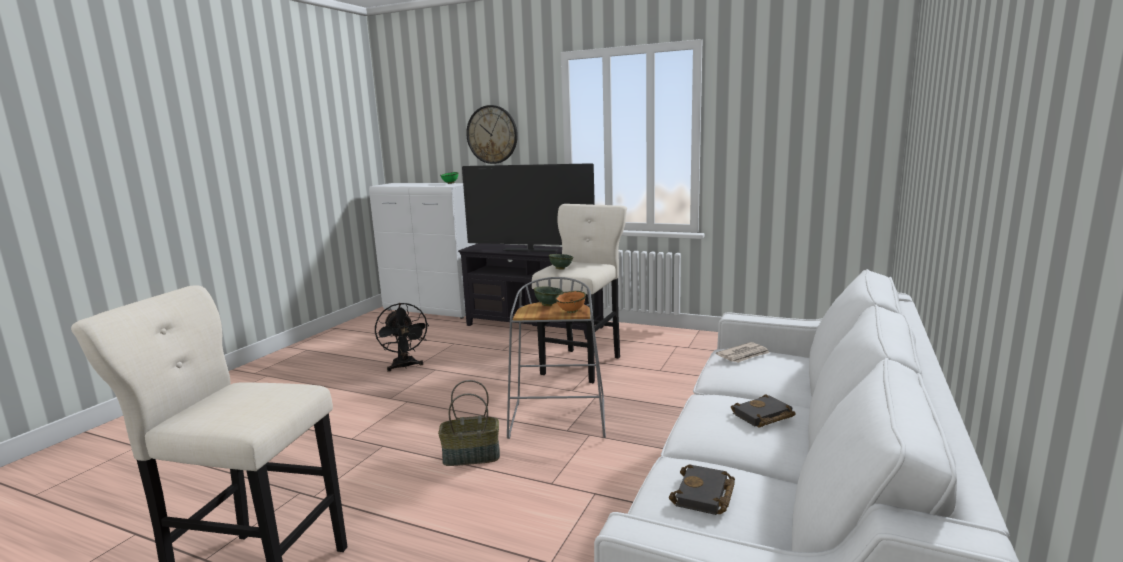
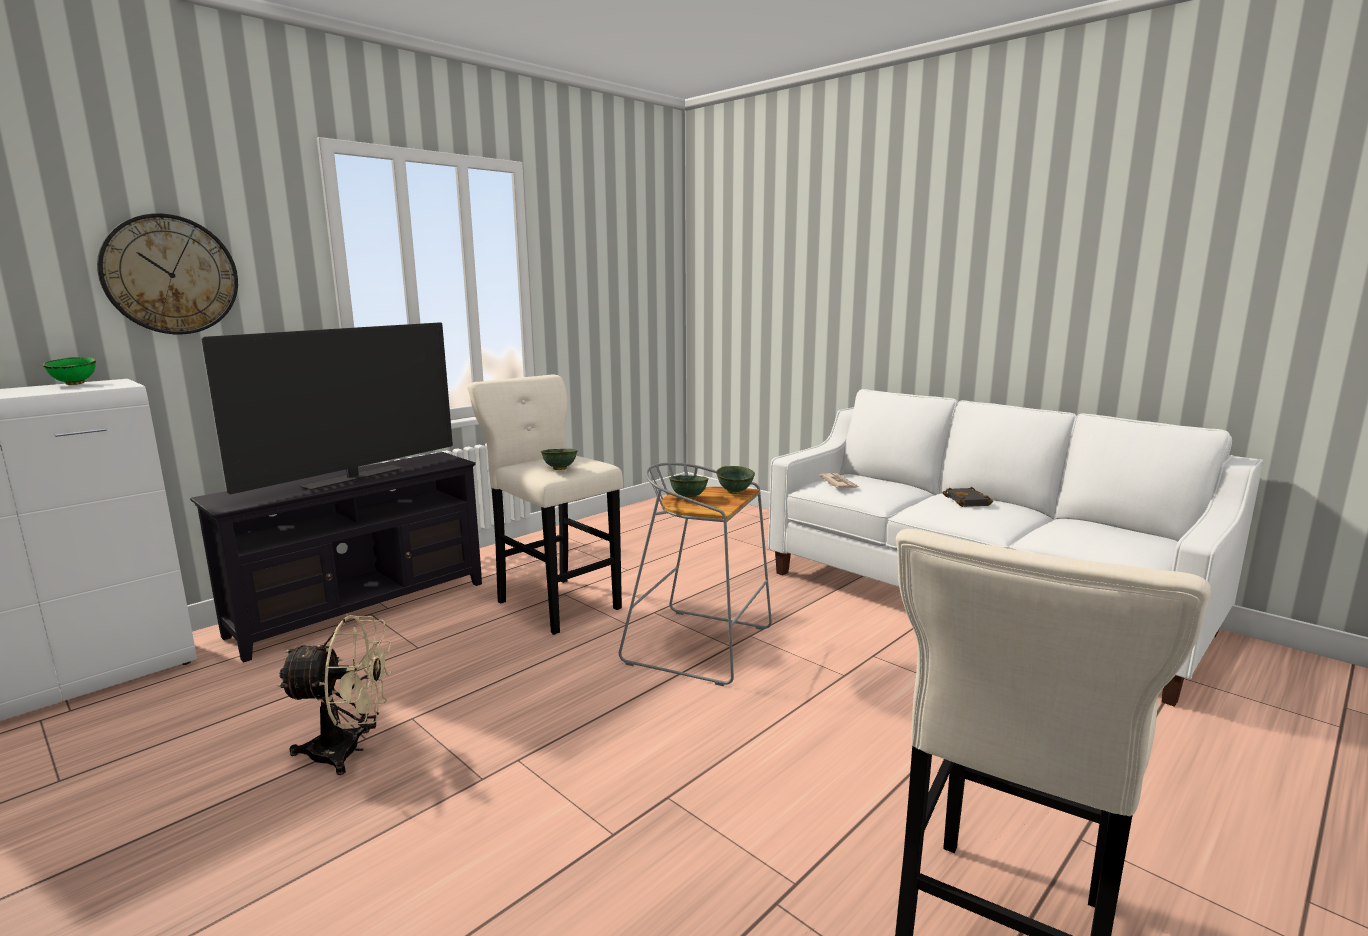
camera: 70 degrees left, 0 degrees up
(405, 366) = (348, 751): black fan -> beige fan
(471, 457) = (755, 719): basket -> none
(572, 312) = (735, 492): orange bowl -> green bowl
(704, 496) = (1096, 536): black book -> none

